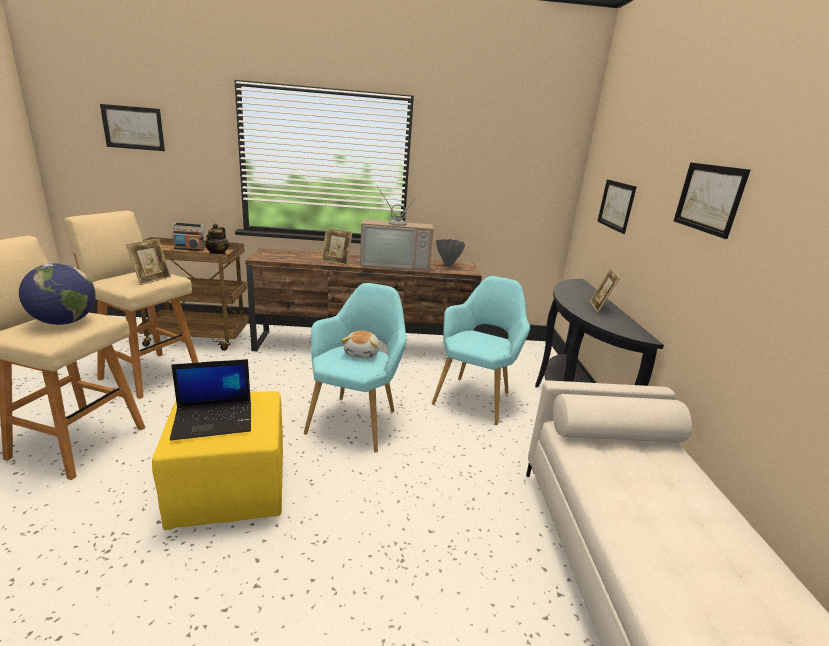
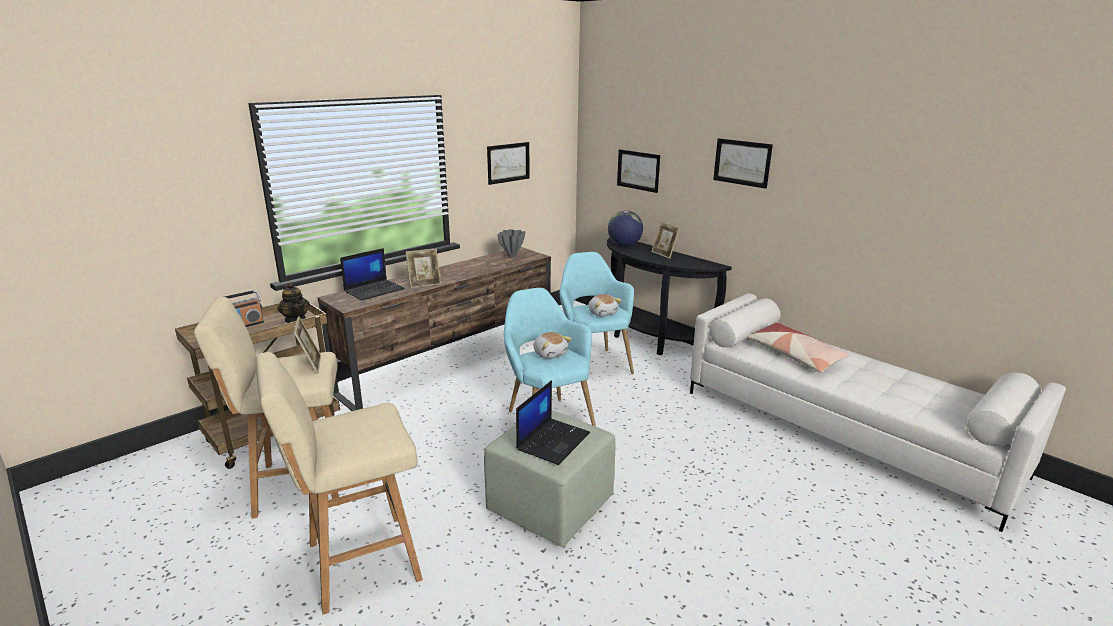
camera: 40 degrees left, 0 degrees up
(64, 322) = (362, 426): globe -> globe (624, 245)
(133, 128) = (108, 187): picture -> picture (508, 162)
(232, 489) = (550, 505): yellow ottoman -> green ottoman
(298, 255) = (374, 290): none -> laptop
(395, 264) = (472, 269): television -> none
(479, 343) = (602, 313): none -> plush toy
(640, 493) = (795, 355): none -> pillow

